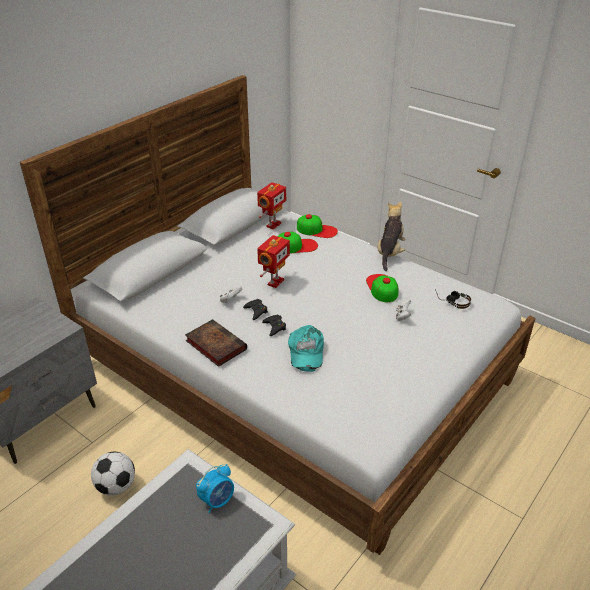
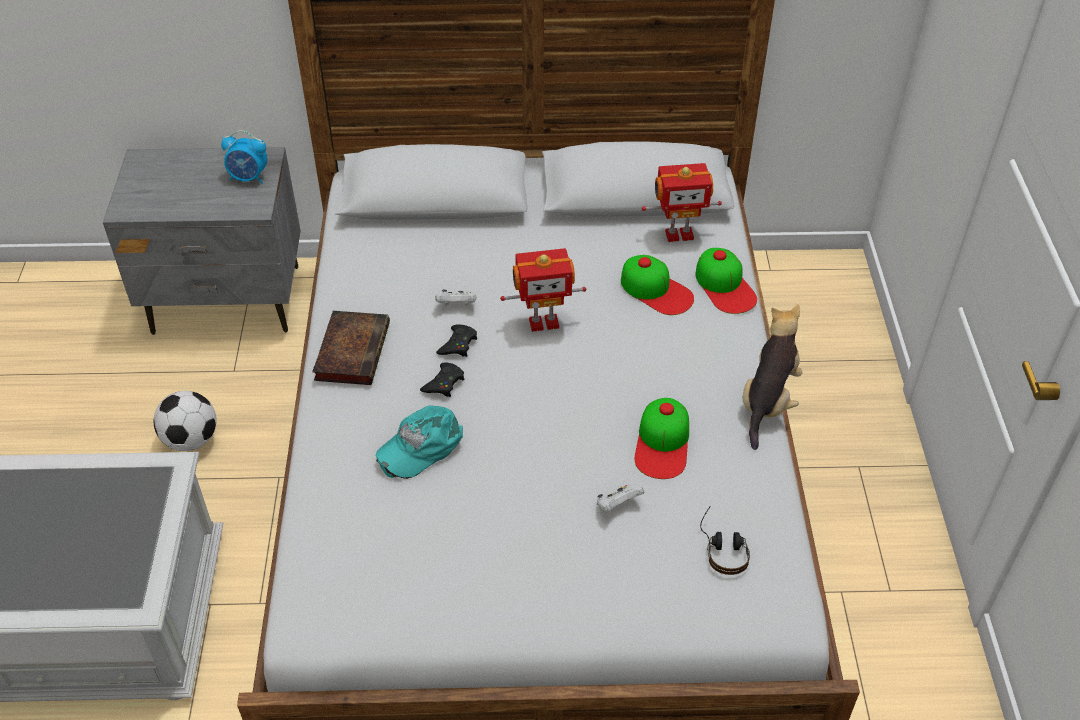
camera: 50 degrees right, 10 degrees up
(217, 500) = (138, 532): alarm clock -> alarm clock (249, 178)
(382, 288) = (663, 443): cap -> cap turned 150 degrees clockwise
(389, 253) = (768, 401): plush toy -> plush toy turned 45 degrees counterclockwise

